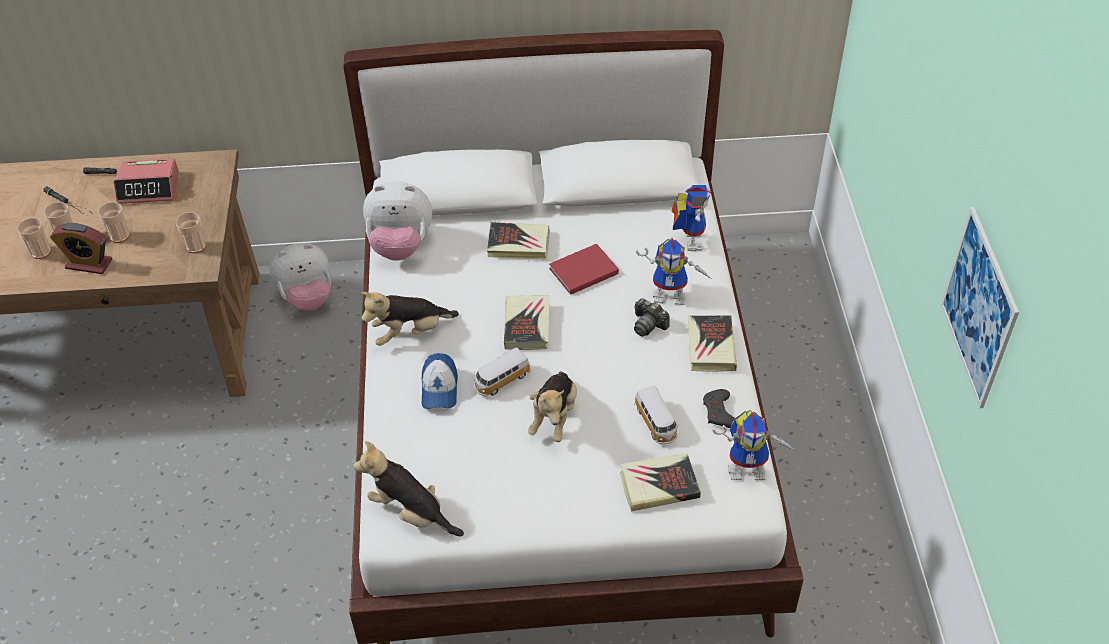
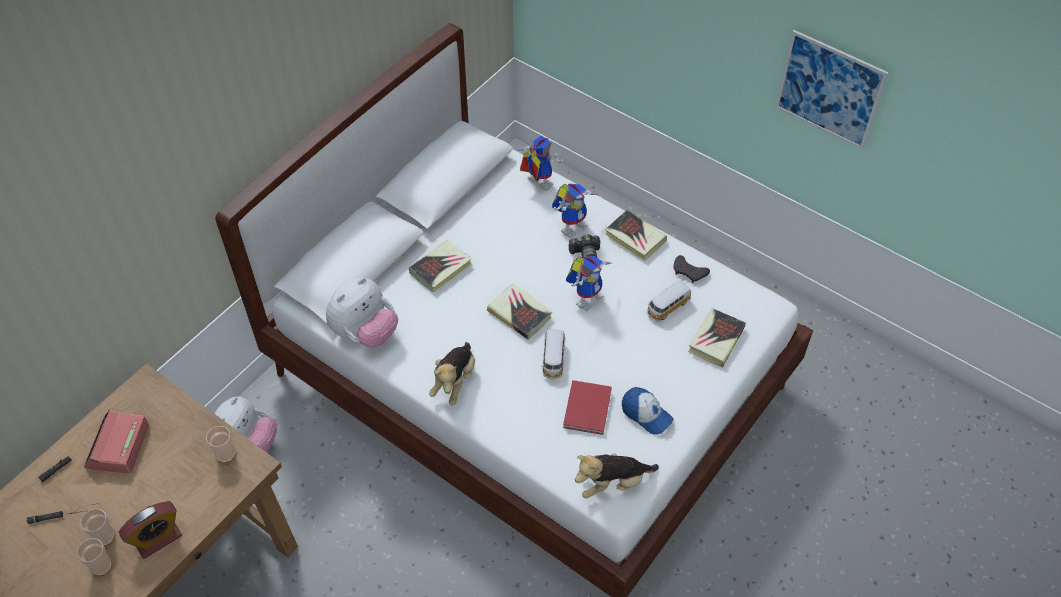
camera: 50 degrees left, 5 degrees up
(120, 236) = (151, 499): cup -> none
(149, 188) = (118, 447): alarm clock -> alarm clock turned 150 degrees clockwise
(439, 388) = (524, 397): cap -> cap (646, 414)
(554, 417) = (610, 353): plush toy -> none
(581, 271) = (502, 253): red book -> red book (586, 410)
(656, 423) = (667, 307): toy car -> toy car turned 120 degrees clockwise
(749, 468) = (743, 289): toy robot -> toy robot (587, 296)

